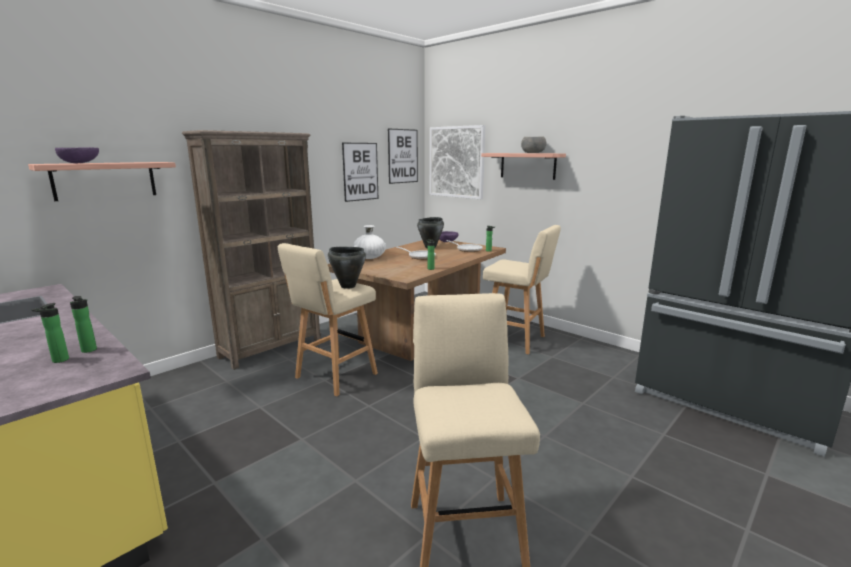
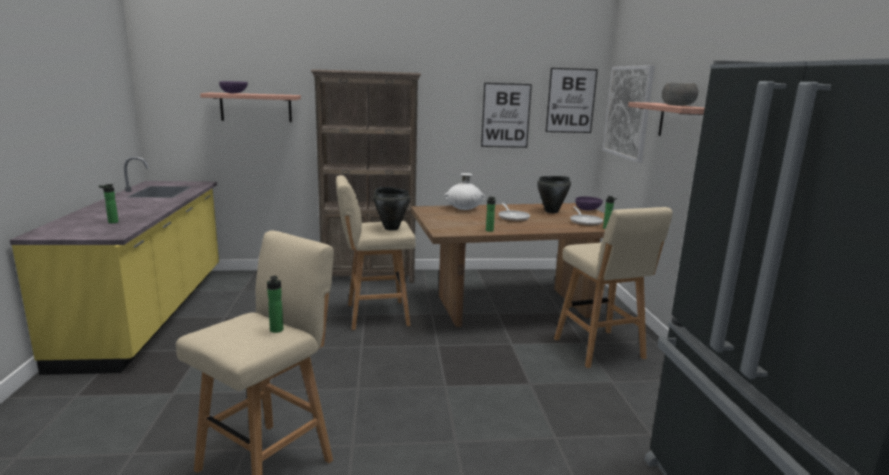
camera: 40 degrees right, 0 degrees up
(90, 350) = (132, 221): bottle -> bottle (276, 331)

